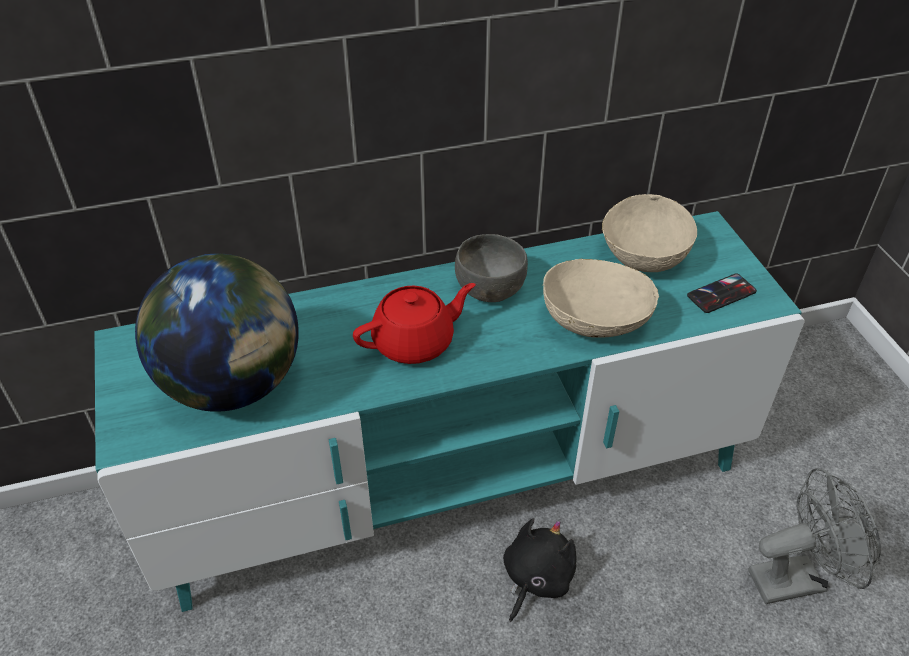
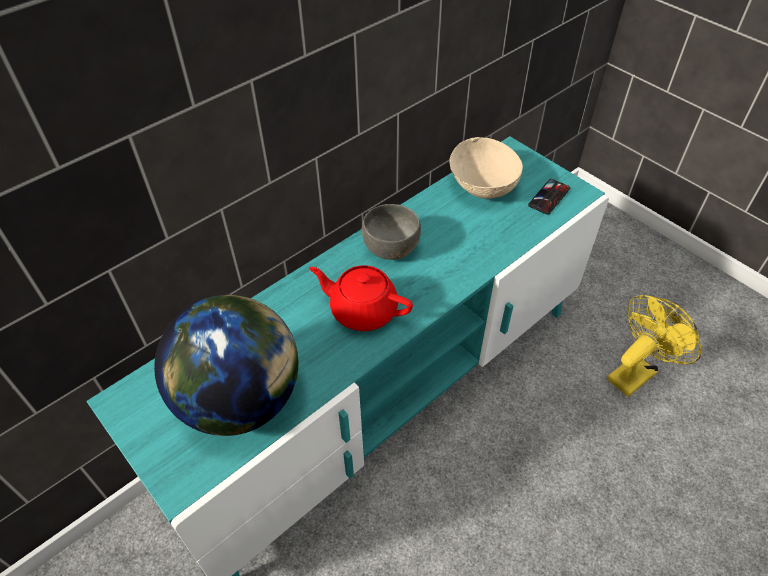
camera: 25 degrees left, 5 degrees up
(415, 342) = (362, 310): red teapot -> red teapot turned 105 degrees counterclockwise
(535, 578) = (479, 444): black plush toy -> none
(595, 320) = (479, 246): beige bowl -> none
(796, 578) = (636, 371): grey fan -> yellow fan

